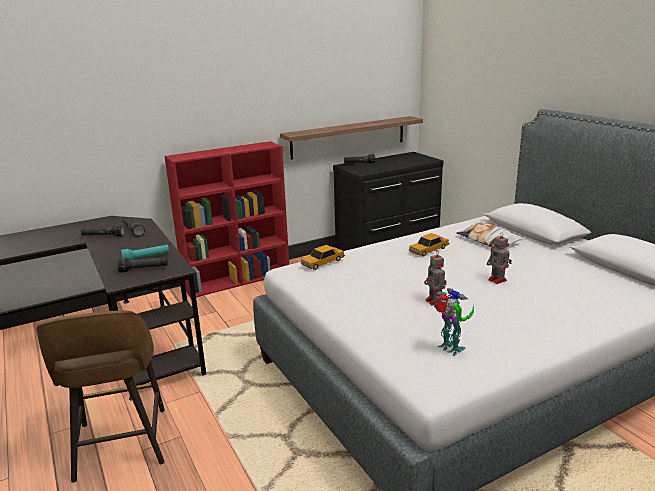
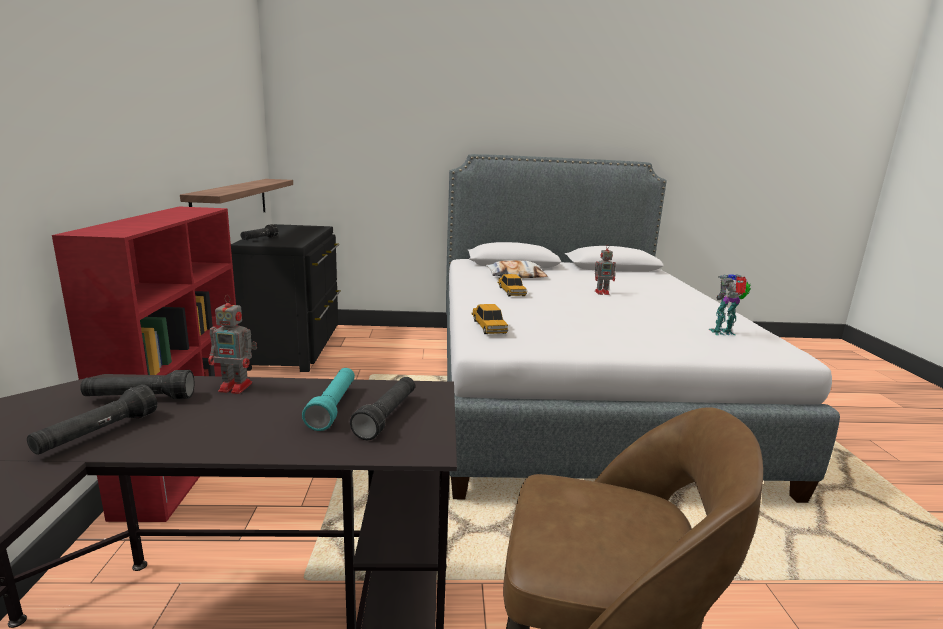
camera: 65 degrees left, 5 degrees down
(435, 301) = (627, 316): toy robot -> toy robot (237, 387)

